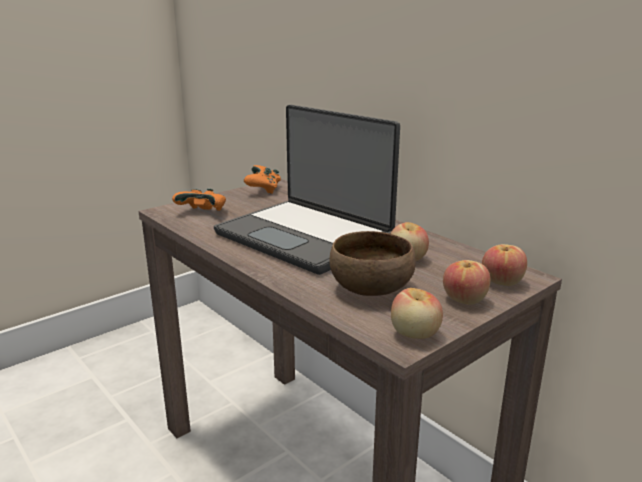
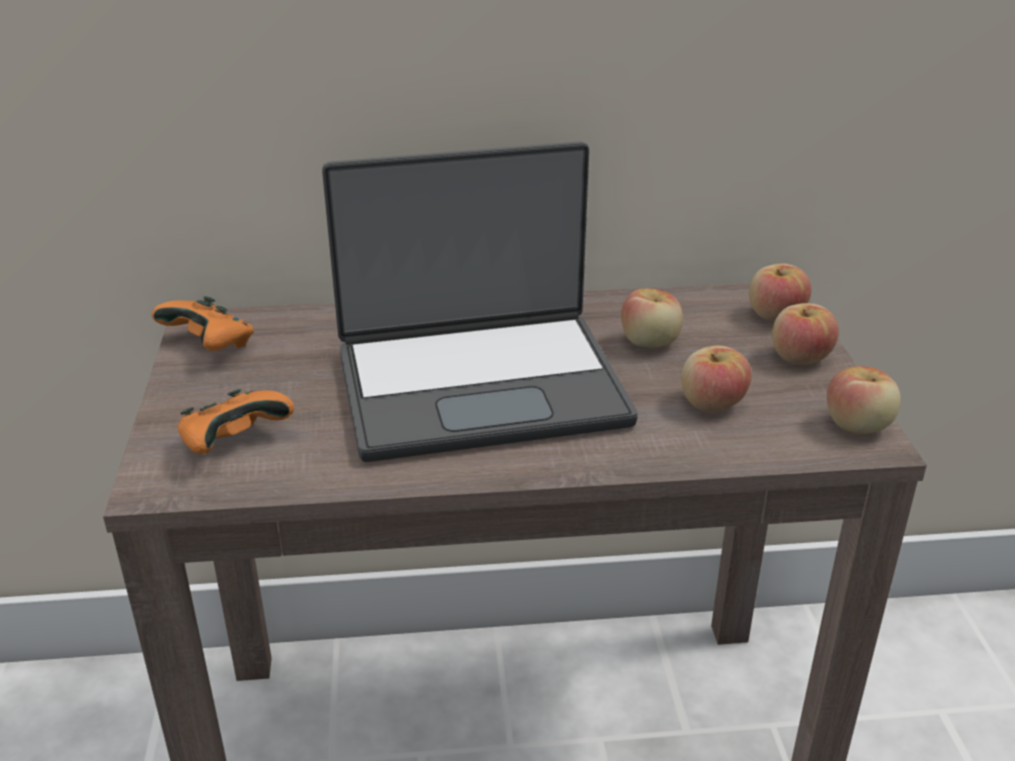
camera: 55 degrees left, 10 degrees up
(370, 288) = (711, 404): brown bowl -> apple

